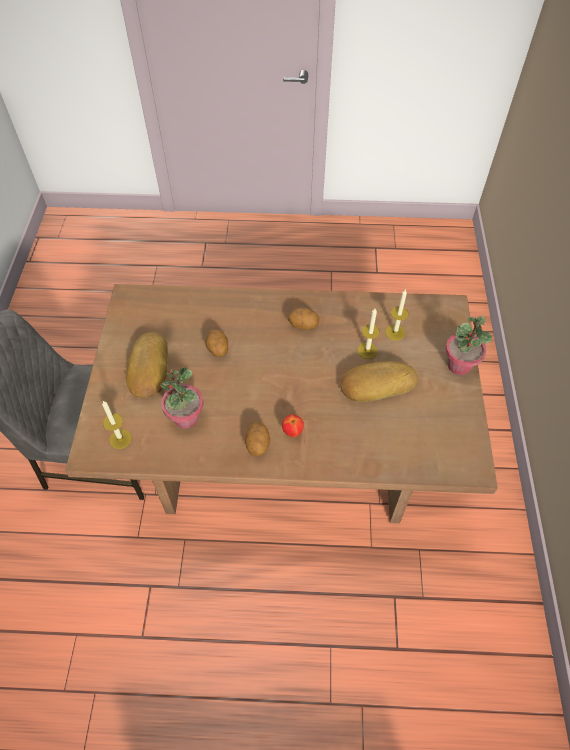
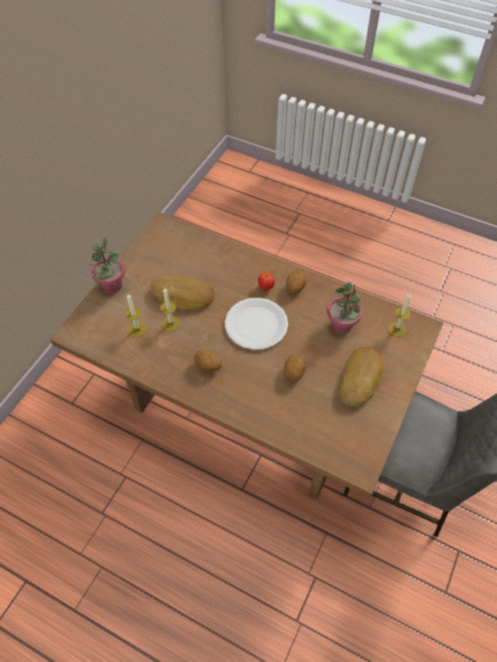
camera: 155 degrees left, 0 degrees up
(280, 383) = (256, 324): none -> white plate

